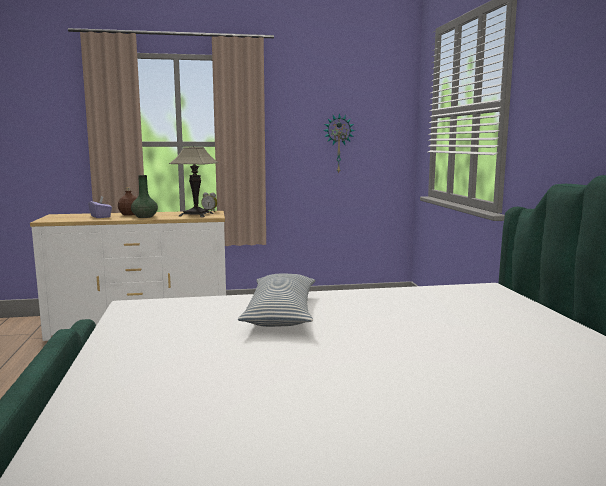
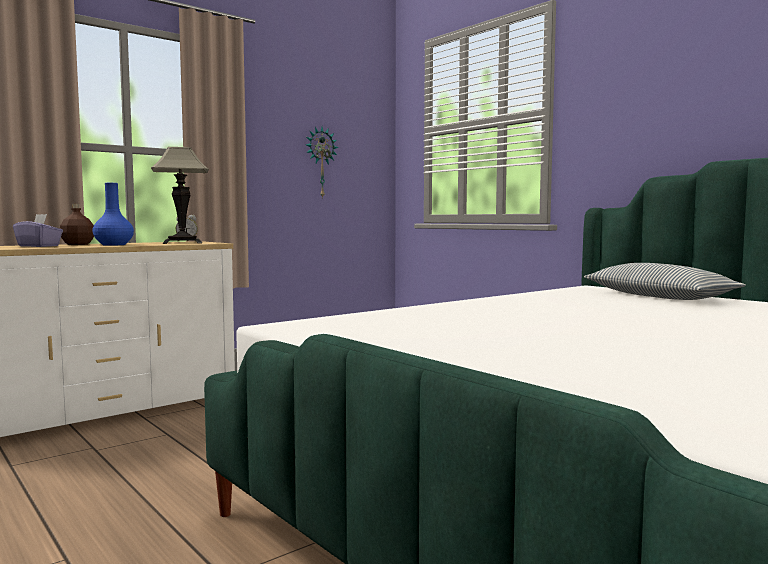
camera: 30 degrees left, 5 degrees down
(144, 217) = (113, 245): green vase -> blue vase
(281, 313) = (477, 314): pillow -> pillow (658, 296)

